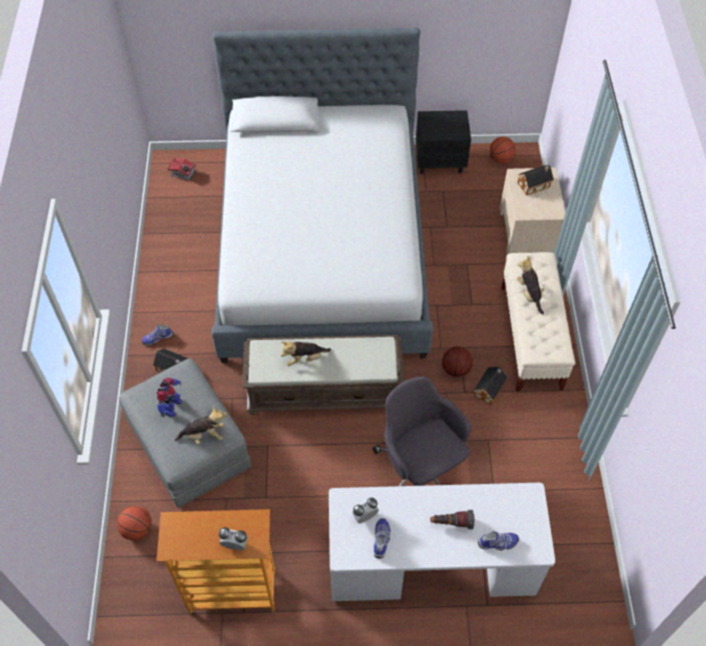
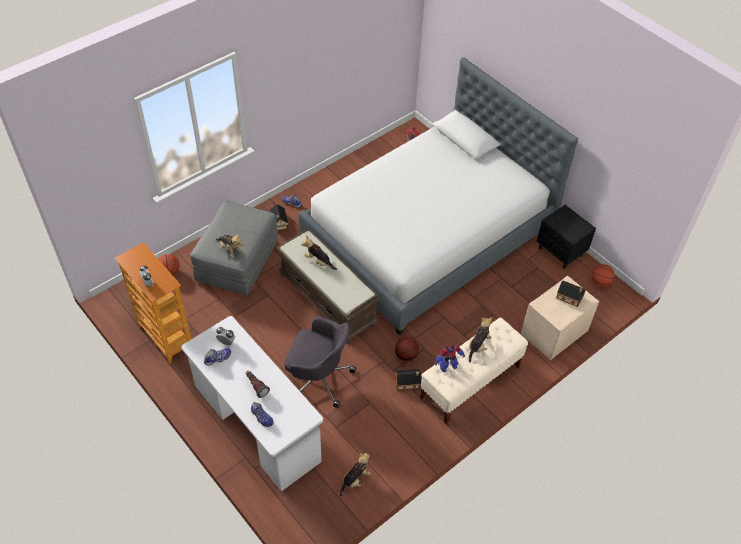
camera: 50 degrees right, 5 degrees down
(171, 407) = (235, 225): toy robot -> toy robot (447, 366)
(420, 467) = (318, 378): grey office chair -> grey office chair turned 90 degrees clockwise
(569, 514) = (355, 479): none -> plush toy

